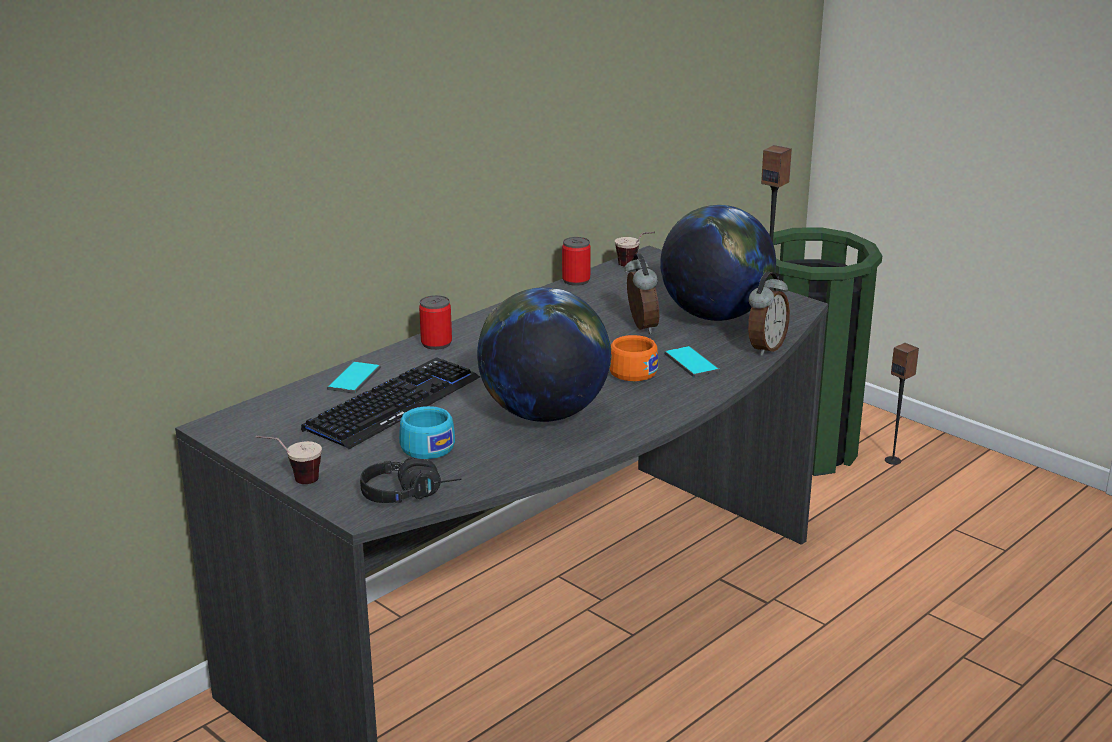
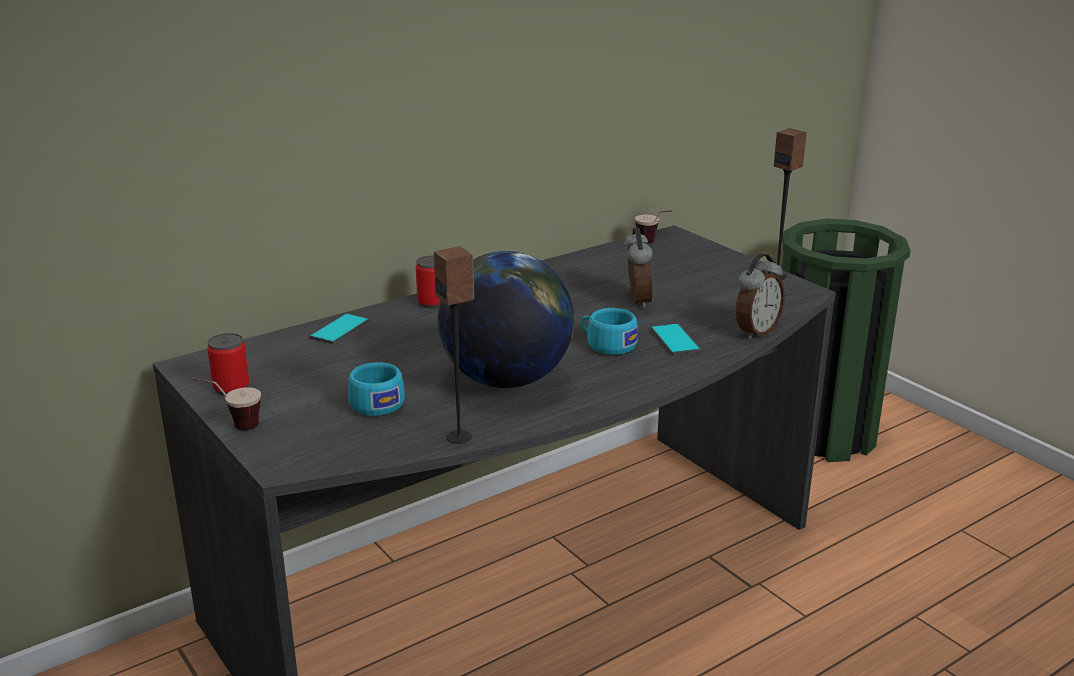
camera: 10 degrees right, 0 degrees up
(394, 405) = (365, 358): keyboard -> none
(410, 494) = (339, 450): black headphones -> none
(576, 280) = (591, 253): can -> can (231, 388)
(627, 372) = (606, 344): orange cup -> turquoise cup
(715, 316) = (715, 296): globe -> none
(893, 460) = (911, 454): speaker -> speaker (459, 437)

